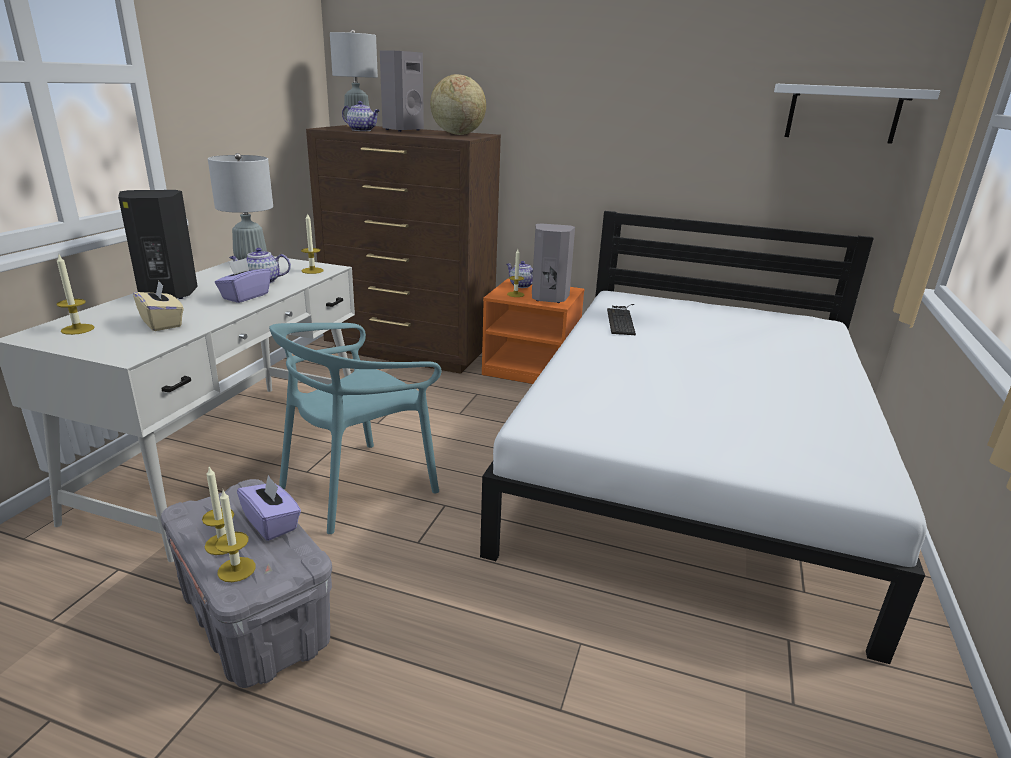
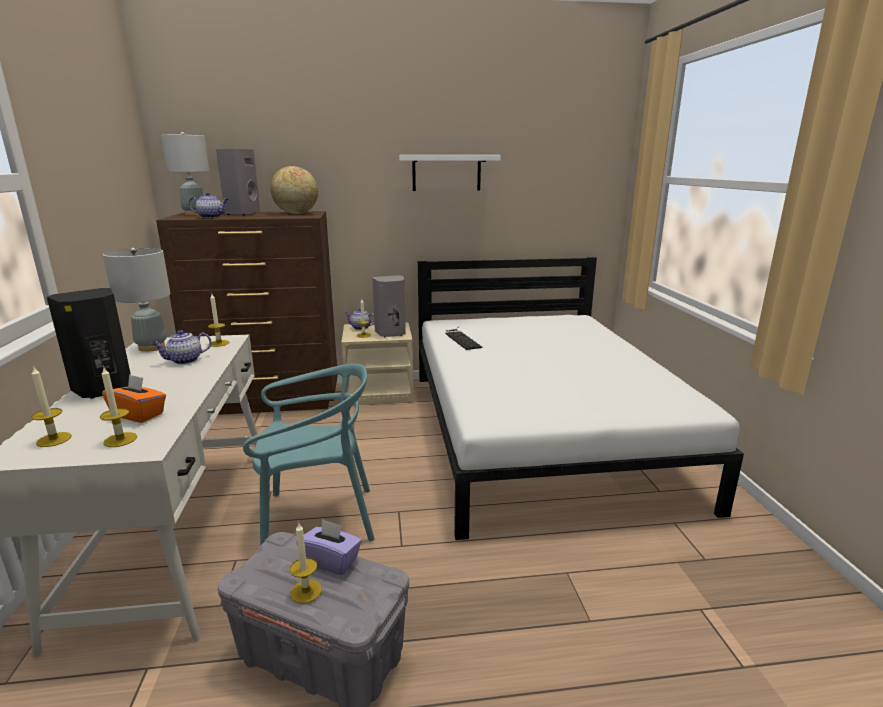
camera: 25 degrees left, 5 degrees down
(162, 323) = (139, 414): beige tissue box -> orange tissue box
(236, 569) = (339, 606): candle -> candle (120, 439)
(245, 296) = (187, 376): purple tissue box -> none
(358, 487) = (318, 520): turquoise chair -> turquoise chair turned 120 degrees counterclockwise
(532, 369) = (380, 392): orange nightstand -> beige nightstand
(843, 113) = (566, 180): white shelf -> white shelf (446, 173)

